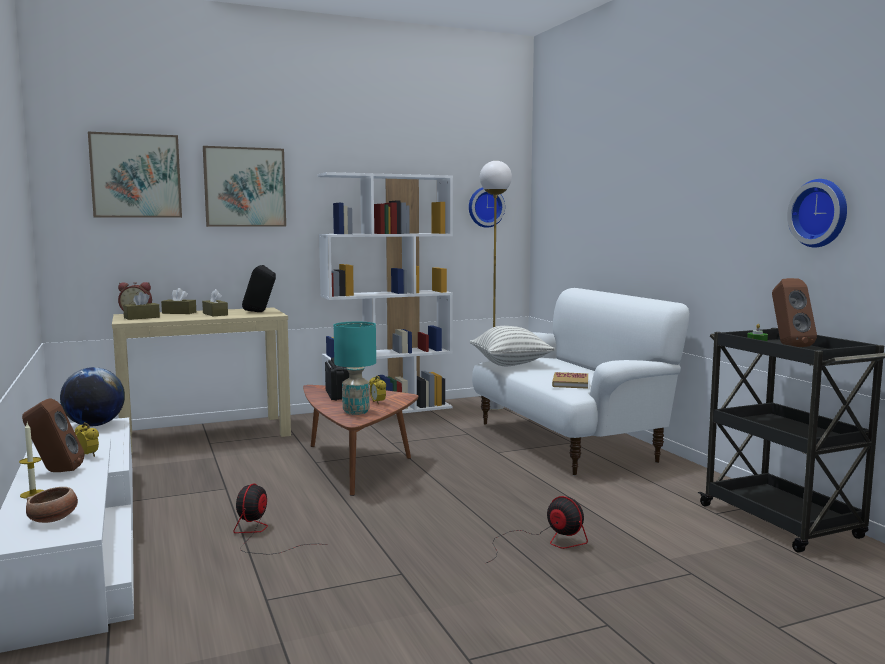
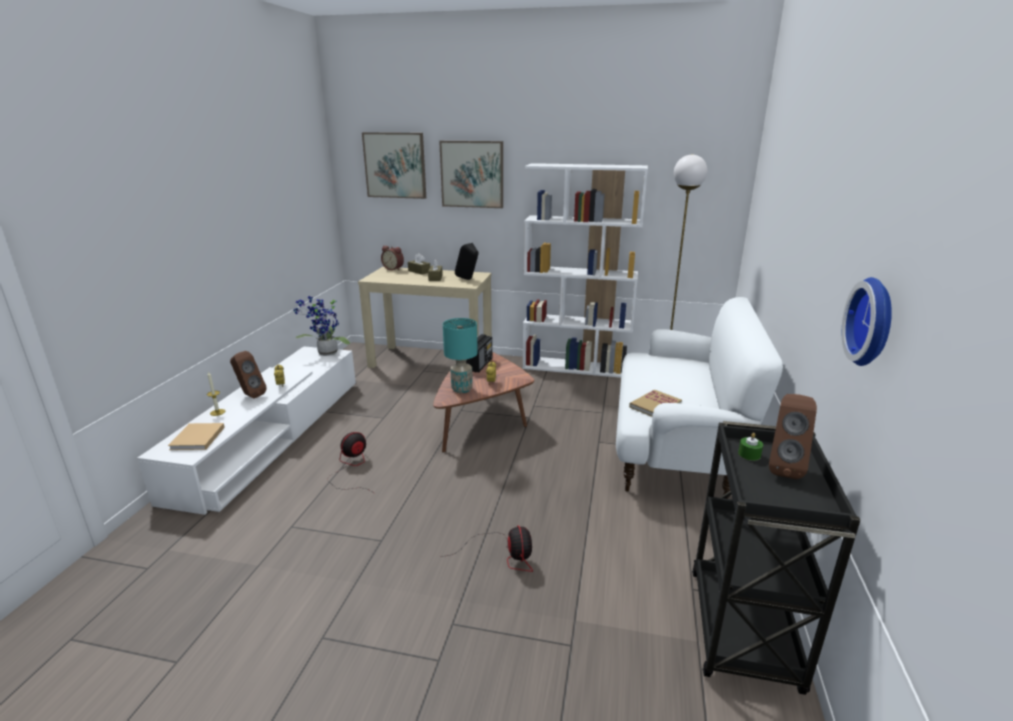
camera: 35 degrees right, 15 degrees up
(53, 519) = (197, 439): bowl -> beige book
(95, 425) = (326, 354): globe -> potted plant
(142, 317) = (387, 275): brown tissue box -> none
(485, 207) = (696, 195): wall clock -> none
(510, 364) = (646, 364): pillow -> none

